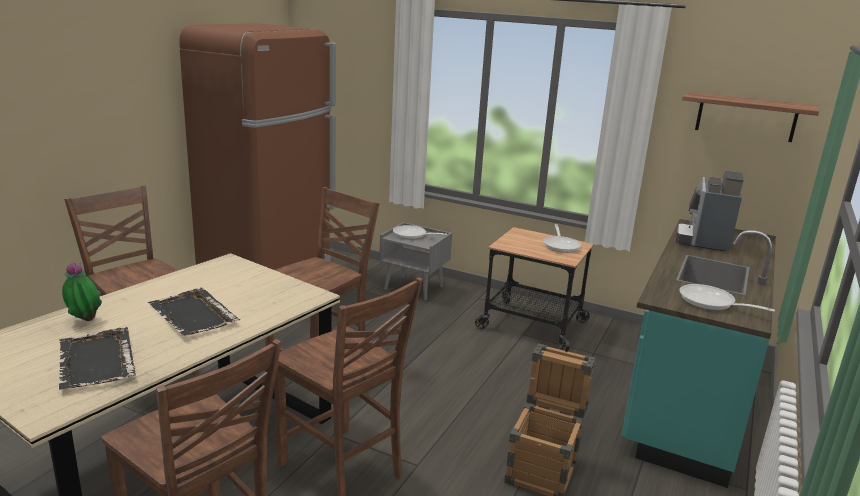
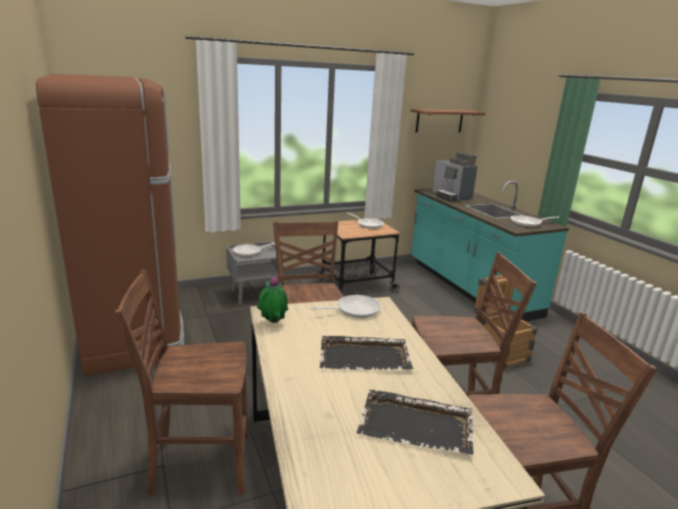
camera: 50 degrees left, 0 degrees up
(84, 320) = (318, 411): potted plant -> potted plant (272, 323)
(282, 288) = (354, 310): none -> frying pan

